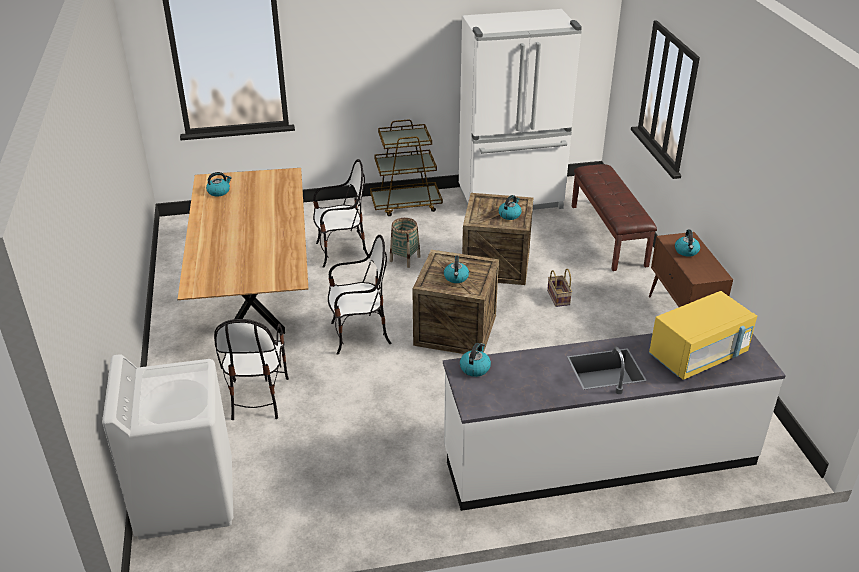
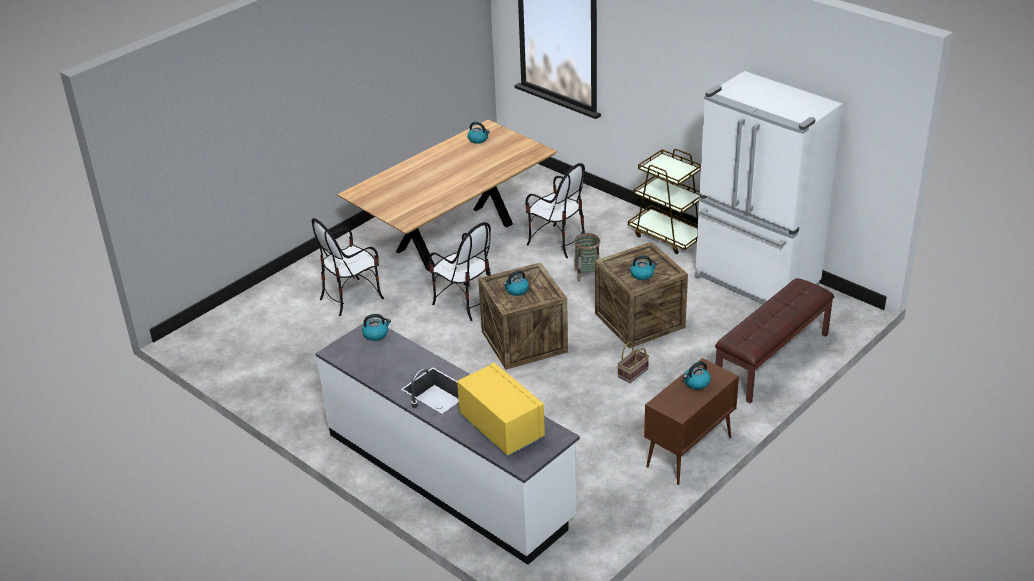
camera: 55 degrees right, 0 degrees up
(185, 497) = (237, 321): white washing machine -> none
(698, 355) = (501, 427): yellow microwave -> yellow microwave turned 150 degrees counterclockwise

